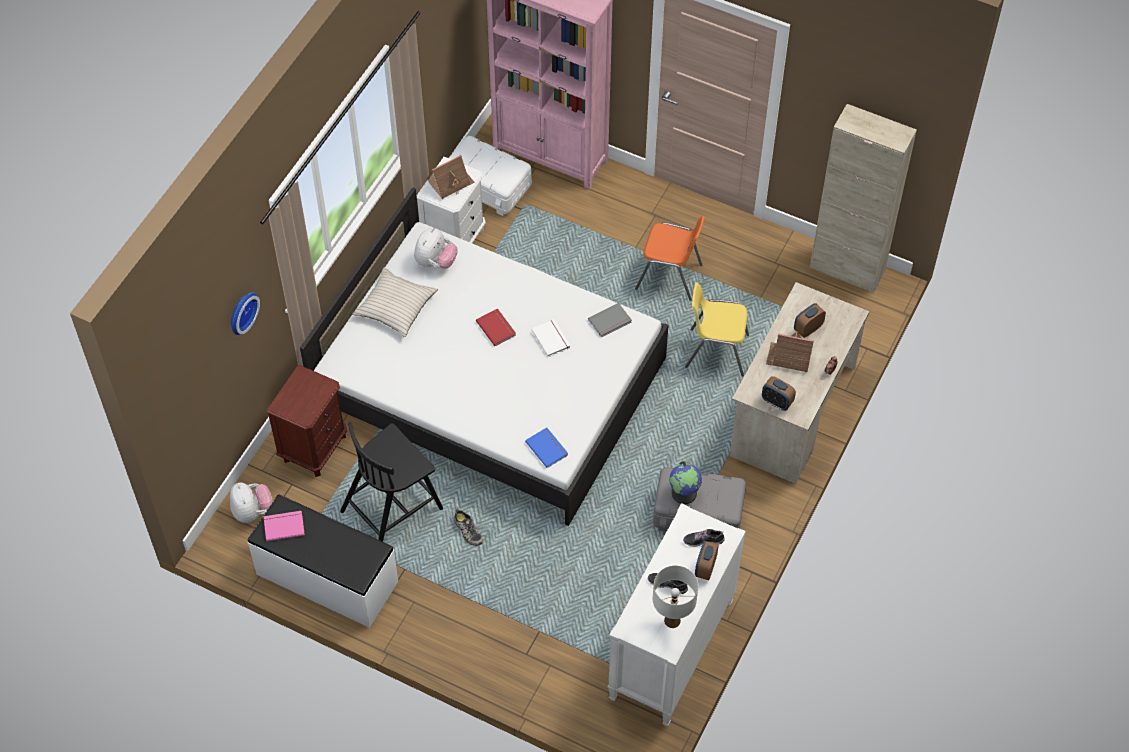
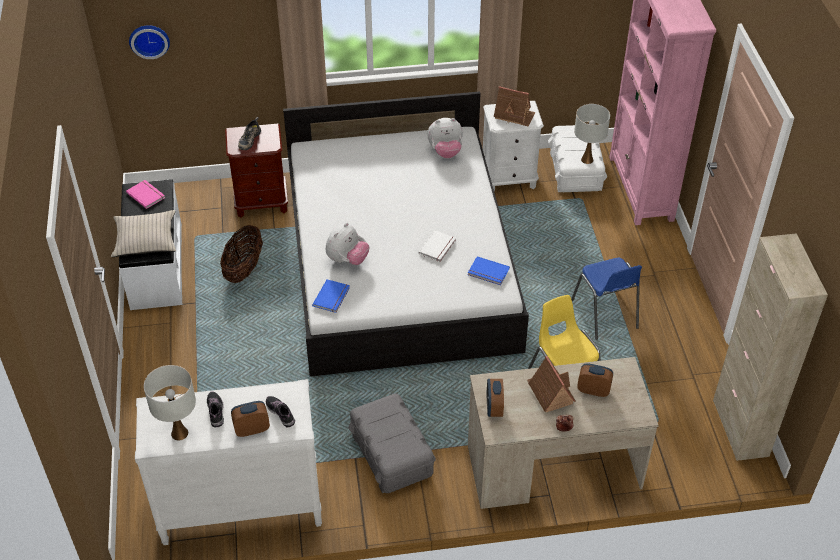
camera: 55 degrees right, 10 degrees down
(241, 311) = (234, 26): wall clock -> wall clock (149, 40)
(252, 511) = (183, 200): plush toy -> plush toy (347, 260)
(393, 508) = (244, 268): black chair -> basket
(395, 307) = (384, 152): beige pillow -> beige pillow (145, 240)
(467, 530) = (257, 319): shoe -> shoe (249, 139)
(497, 327) = (418, 212): red book -> none
(509, 169) = (587, 159): none -> white table lamp
(610, 322) = (488, 272): grey book -> blue book
(669, 277) = (605, 315): orange chair -> blue chair
(684, 493) = (382, 419): globe -> none

